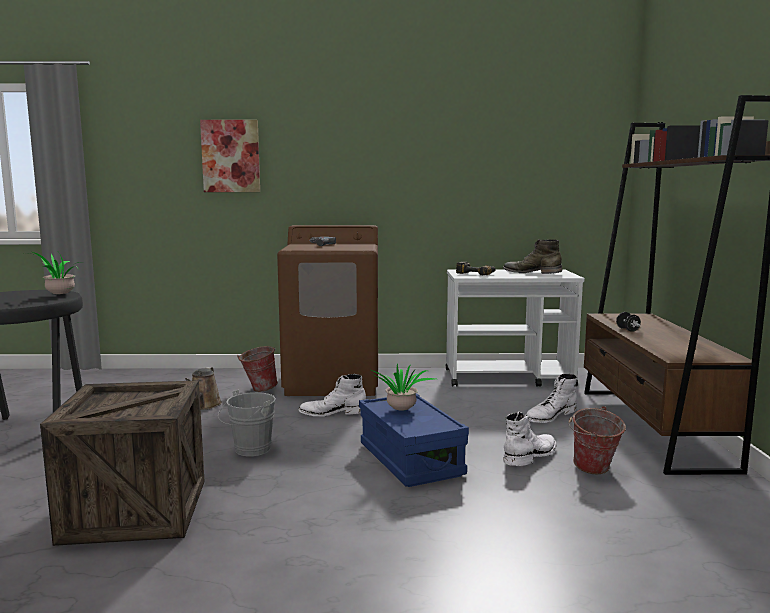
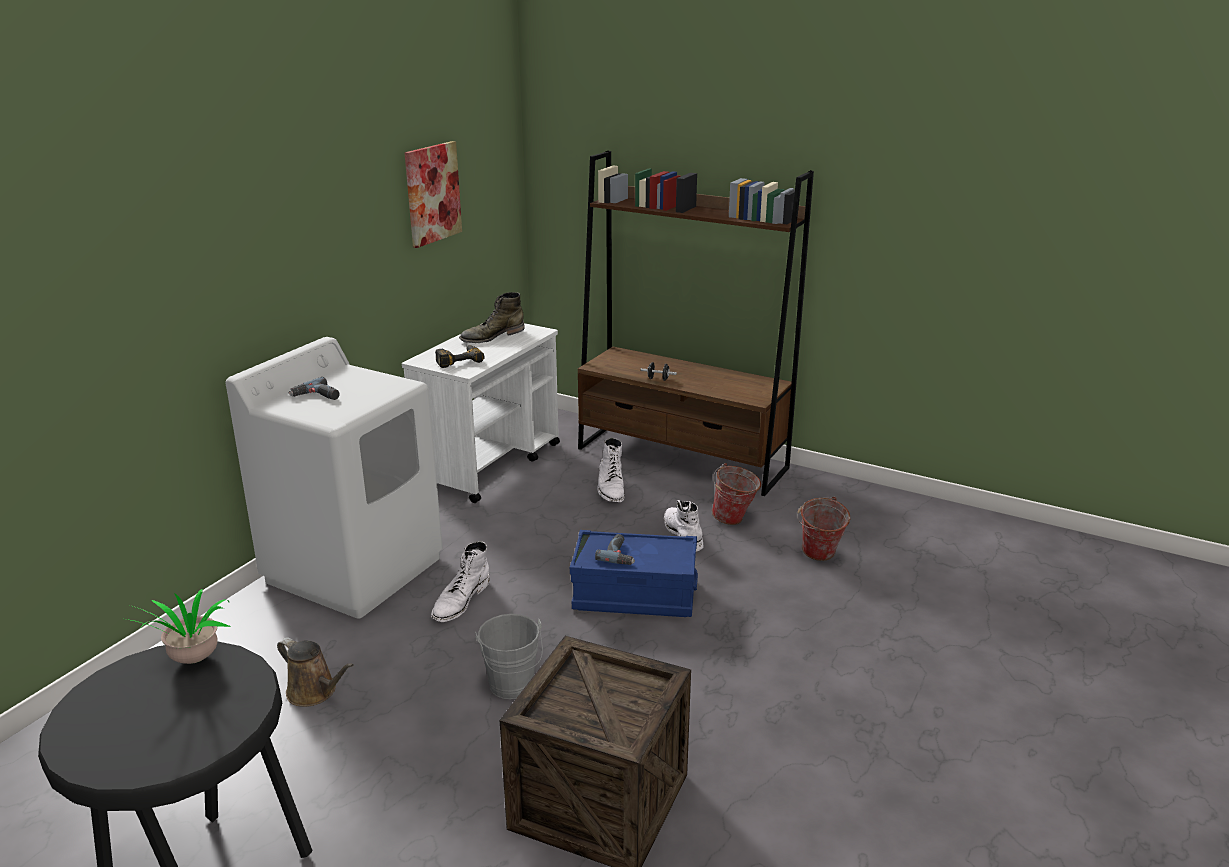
camera: 60 degrees left, 15 degrees up
(231, 156) = (109, 295): picture -> picture (432, 193)
(258, 389) = (306, 632): bucket -> bucket (819, 556)
(333, 382) = (355, 569): brown washing machine -> white washing machine
(401, 411) = (620, 554): potted plant -> power drill

